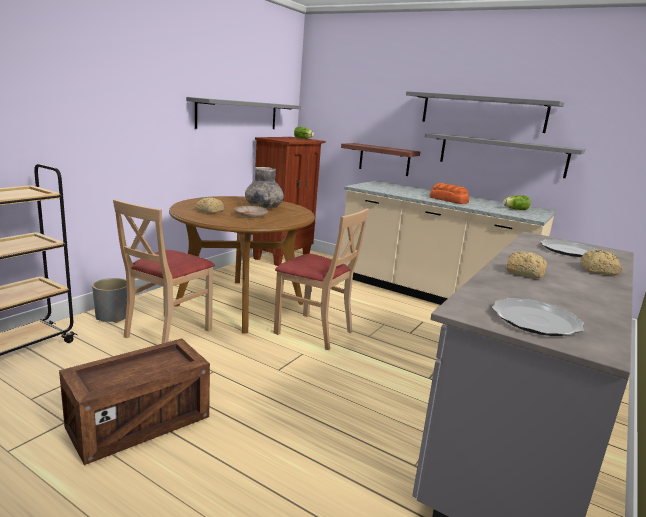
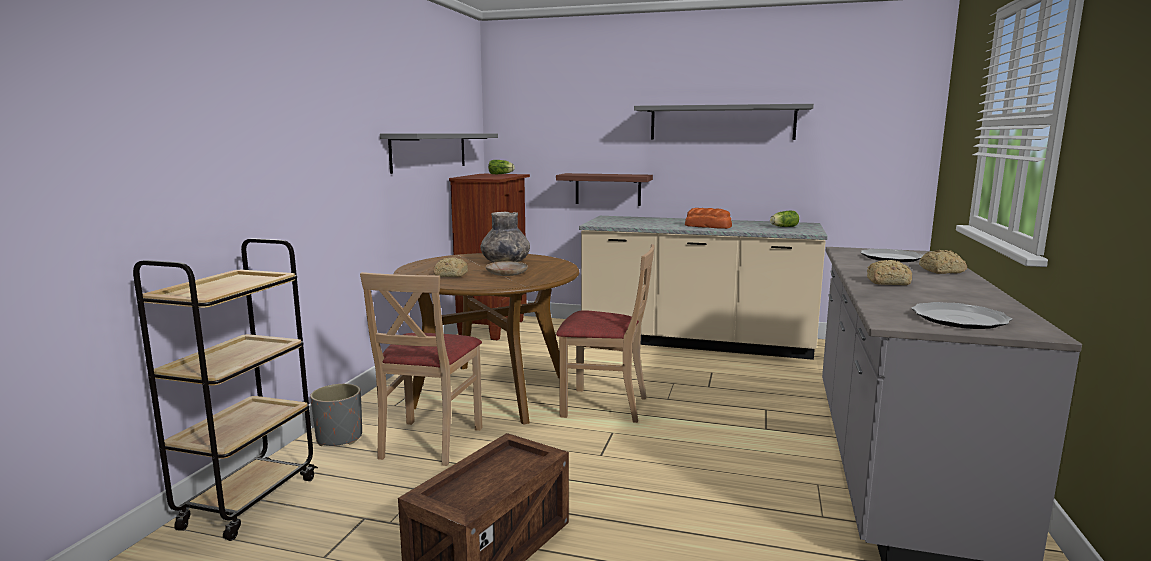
camera: 15 degrees left, 5 degrees down
(501, 155) = (750, 168): grey shelf -> none

